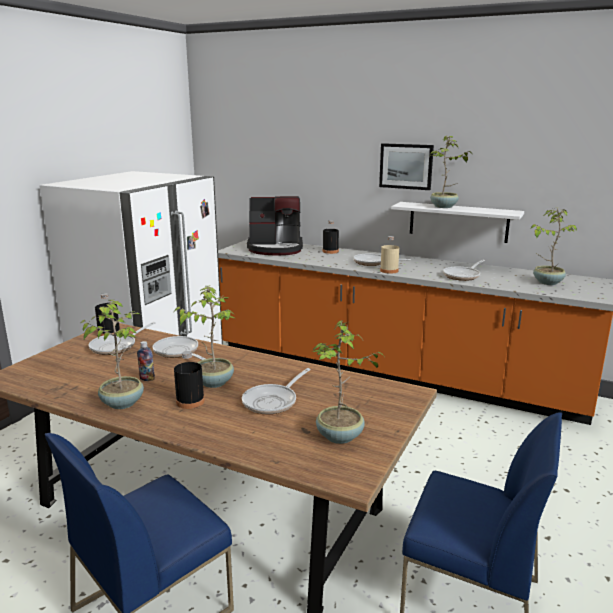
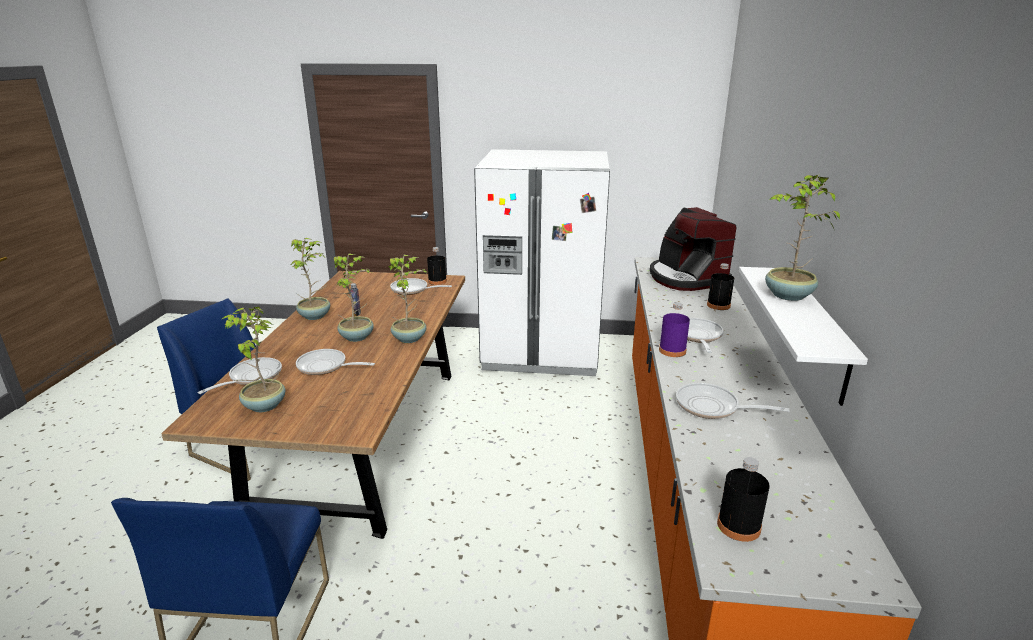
camera: 70 degrees right, 5 degrees up
(178, 352) = (411, 312): frying pan -> frying pan (252, 377)
(190, 401) = (320, 336): black bottle -> black bottle (738, 526)
(389, 271) = (672, 351): beige bottle -> purple bottle
(406, 166) = (802, 214): picture -> none
(547, 282) = (771, 496): potted plant -> potted plant (410, 338)

